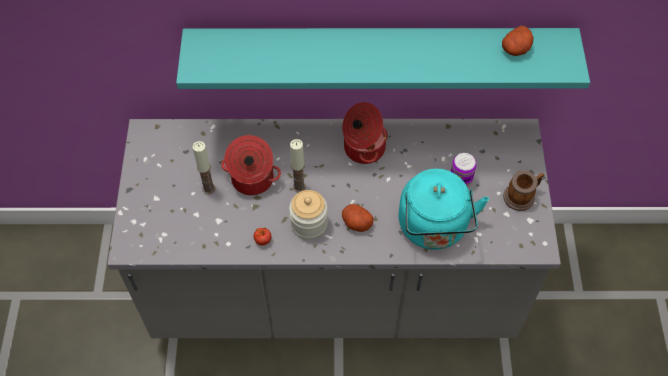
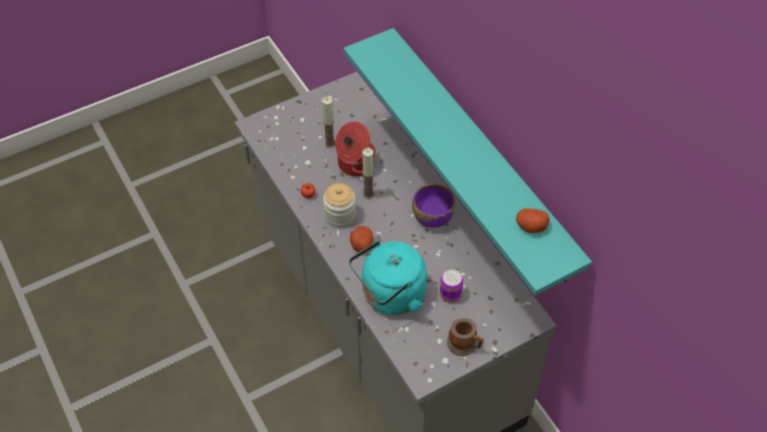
camera: 60 degrees right, 5 degrees down
(363, 148) = (432, 217): cooking pot -> purple bowl

